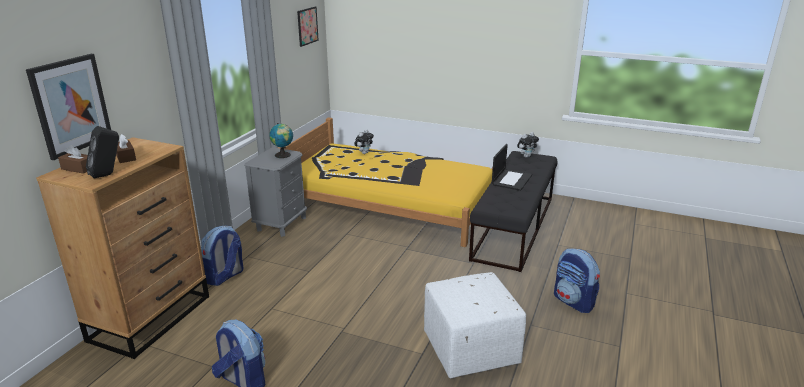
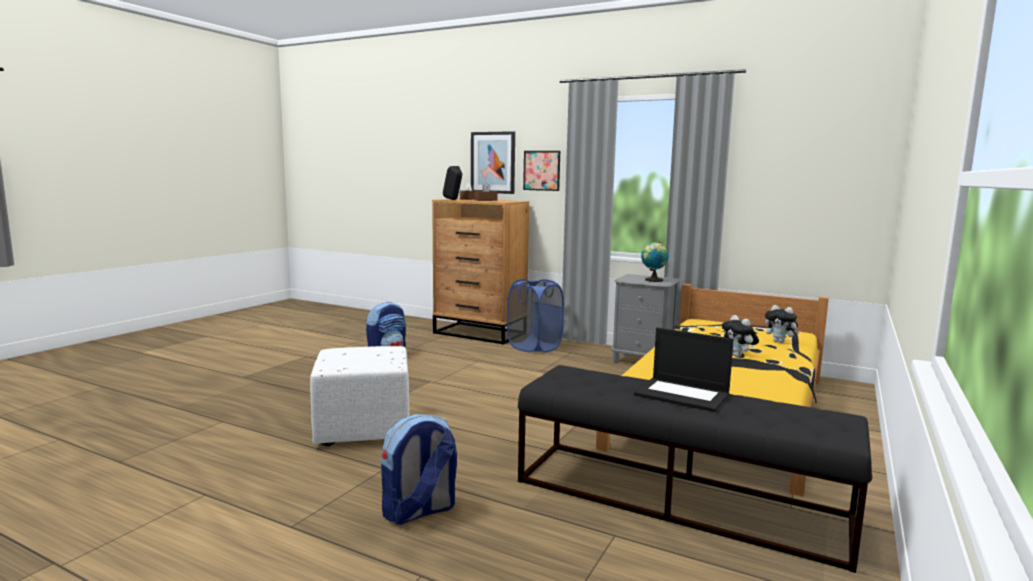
camera: 95 degrees right, 15 degrees down
(225, 277) = (534, 347): backpack -> blue laundry basket
(307, 26) = (839, 161): picture -> picture (541, 170)
(526, 156) = (833, 422): plush toy -> plush toy (738, 356)

